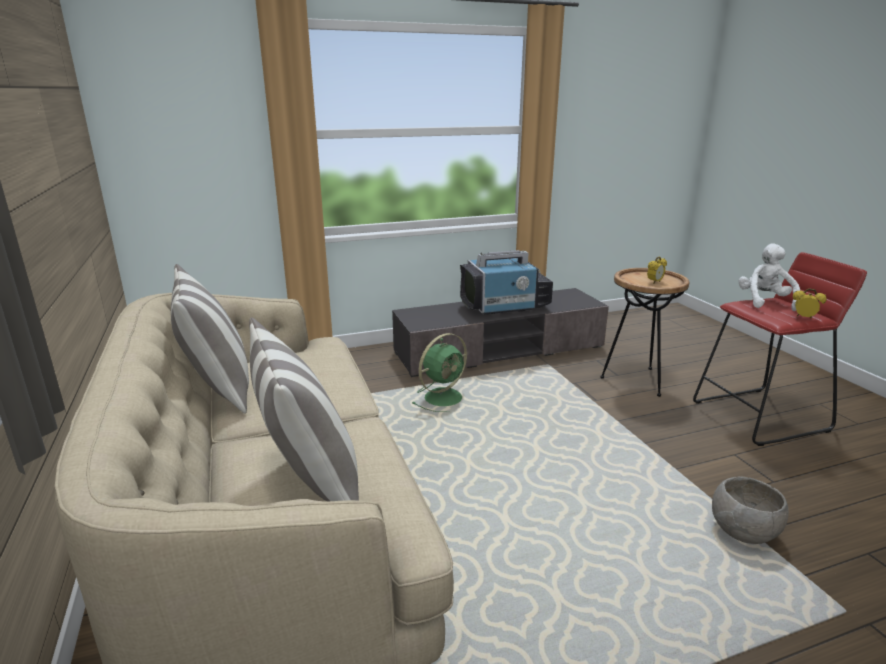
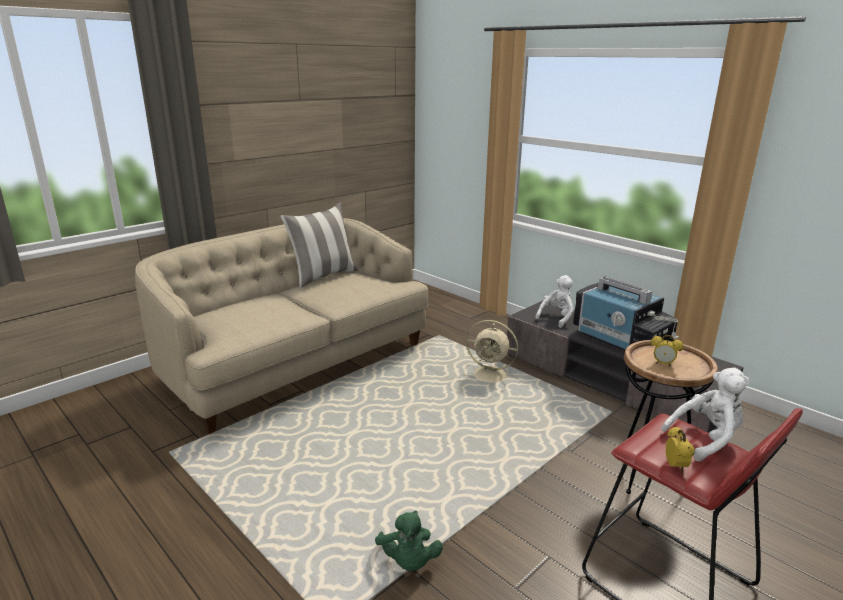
camera: 65 degrees right, 0 degrees up
(310, 482) = (244, 317): pillow -> none
(438, 315) = (556, 318): none -> white plush toy
(444, 397) = (491, 375): green fan -> beige fan
(743, 533) = (408, 561): grey bowl -> green plush toy

